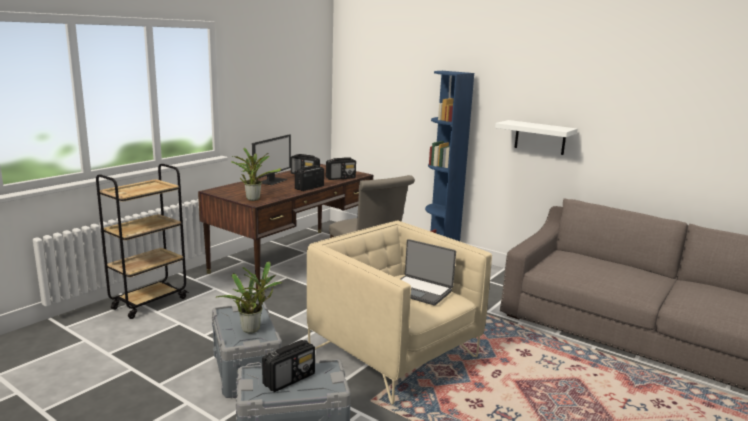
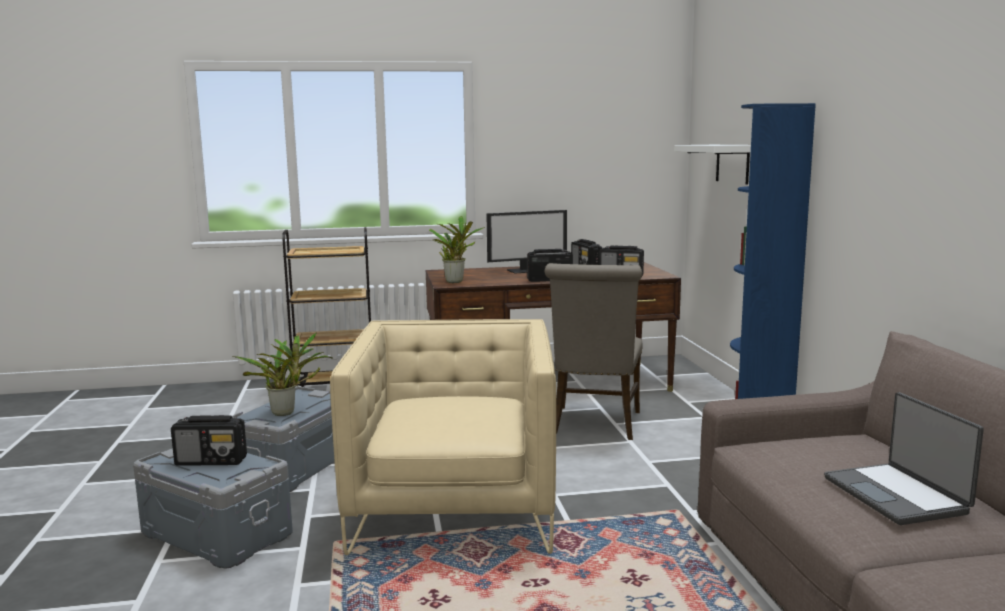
camera: 45 degrees right, 5 degrees down
(420, 291) = (468, 413): laptop -> laptop (897, 495)
(540, 137) = (897, 214): white shelf -> white shelf (732, 163)

